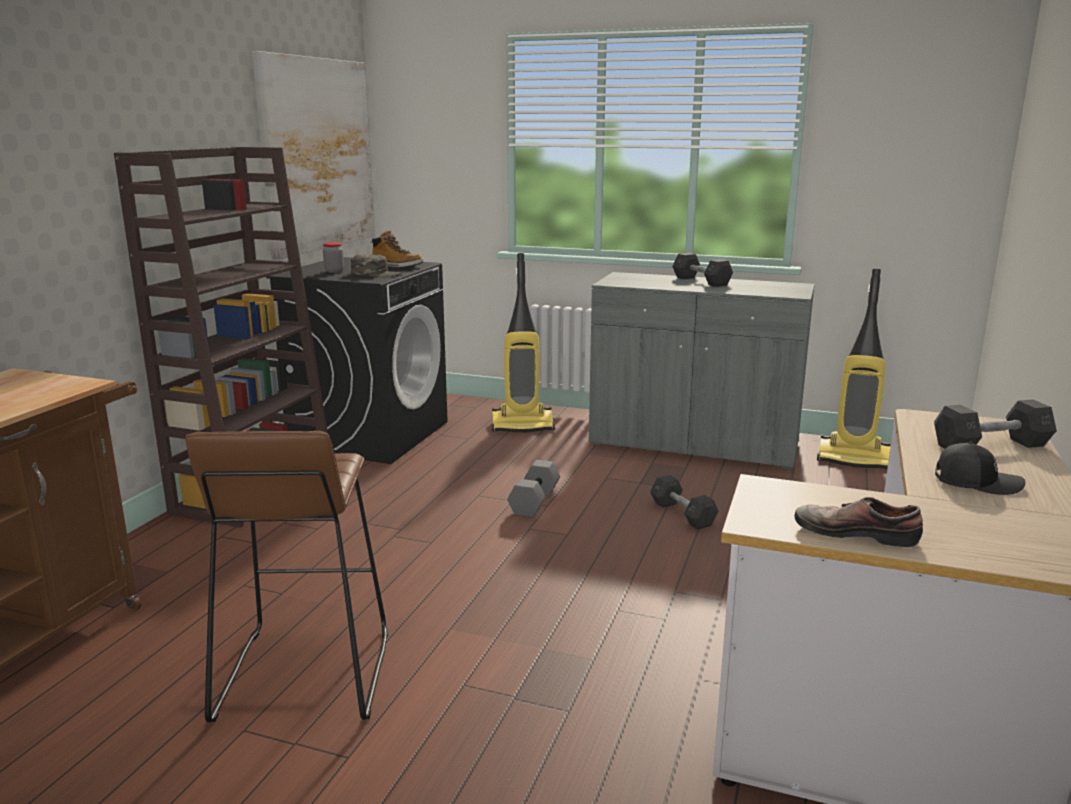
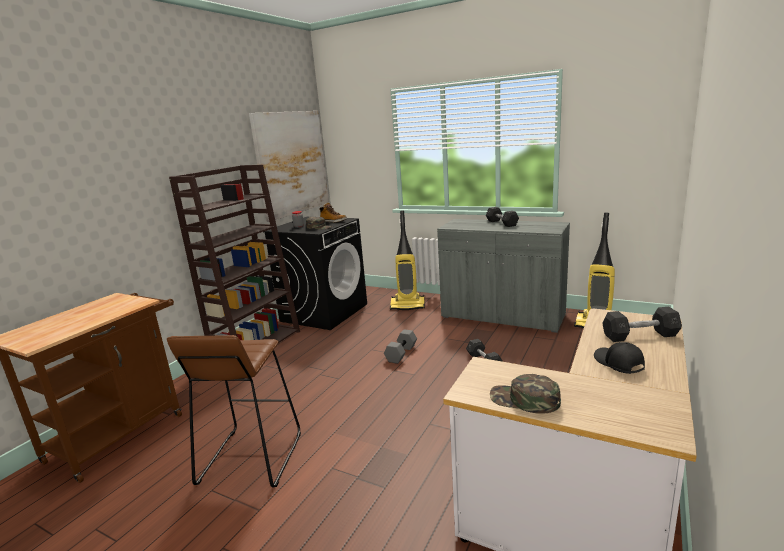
camera: 10 degrees right, 0 degrees up
(855, 532) = (524, 400): shoe -> green cap
(976, 482) = (618, 363): black cap -> black cap turned 135 degrees counterclockwise

